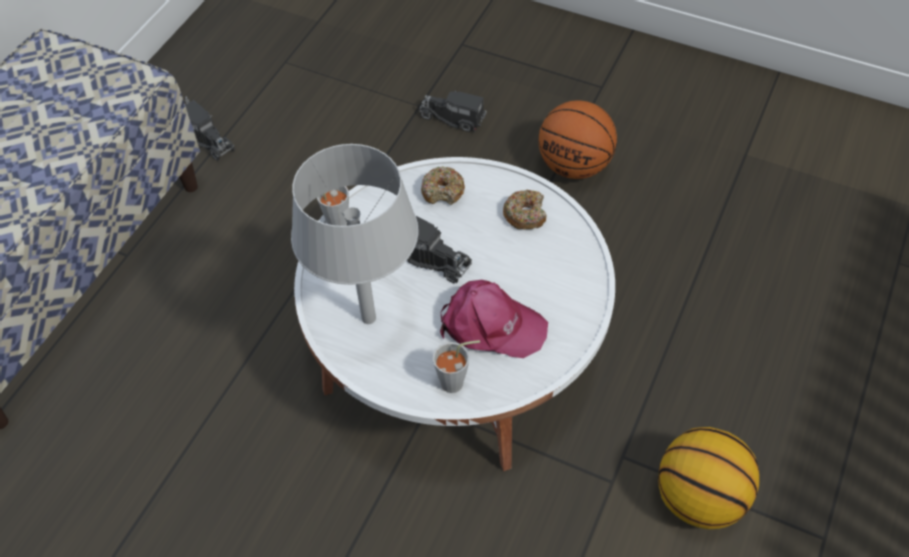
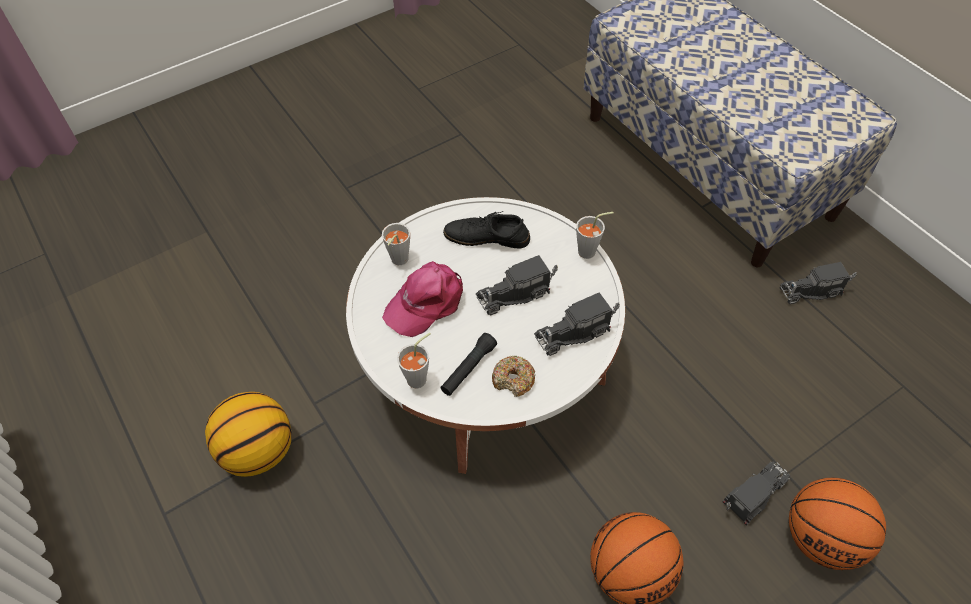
camera: 120 degrees right, 0 degrees up
(369, 317) = (487, 237): grey table lamp -> black shoe
(443, 191) = (575, 332): donut -> toy truck
(459, 74) = (821, 537): none -> basketball
(540, 252) = (468, 369): none -> black flashlight
(578, 280) = (420, 377): none -> grey cup

